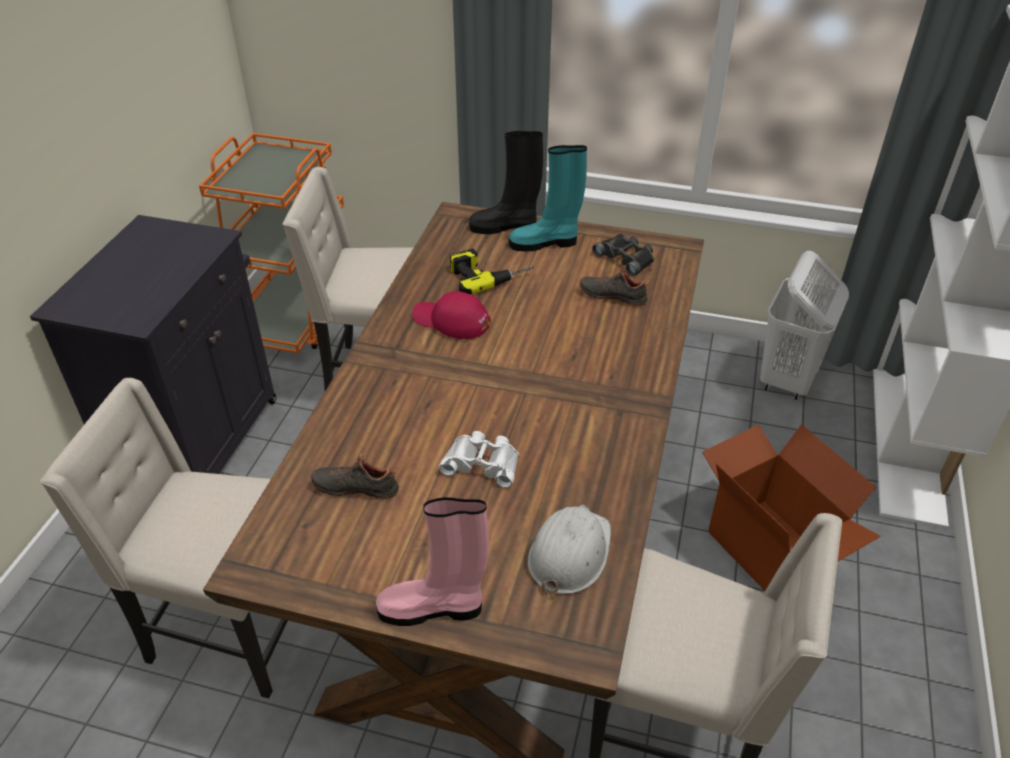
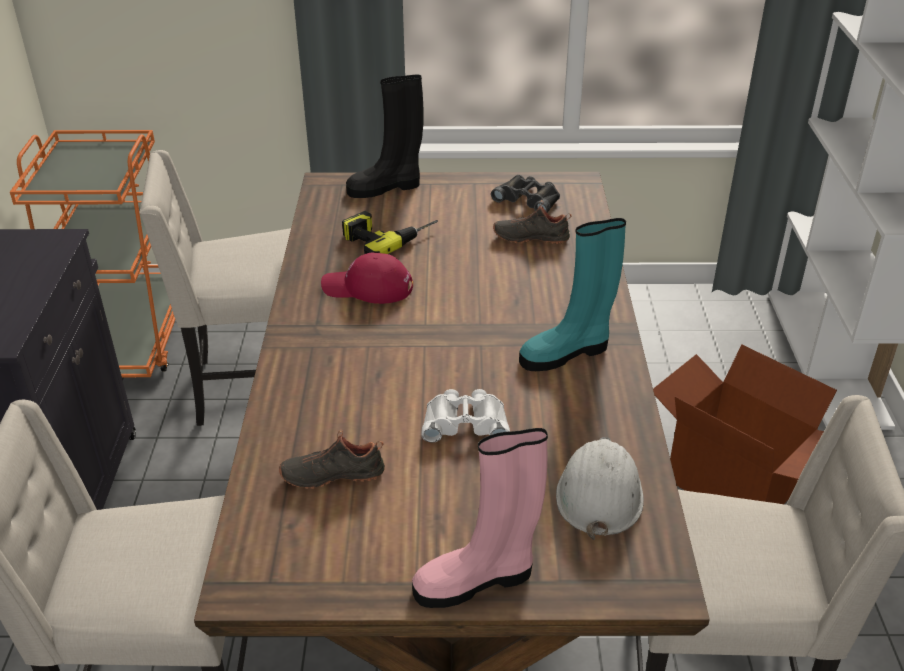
camera: 15 degrees left, 5 degrees down
(545, 243) = (436, 197): turquoise boot -> turquoise boot (566, 353)
(787, 380) = (689, 316): white laundry basket -> none

